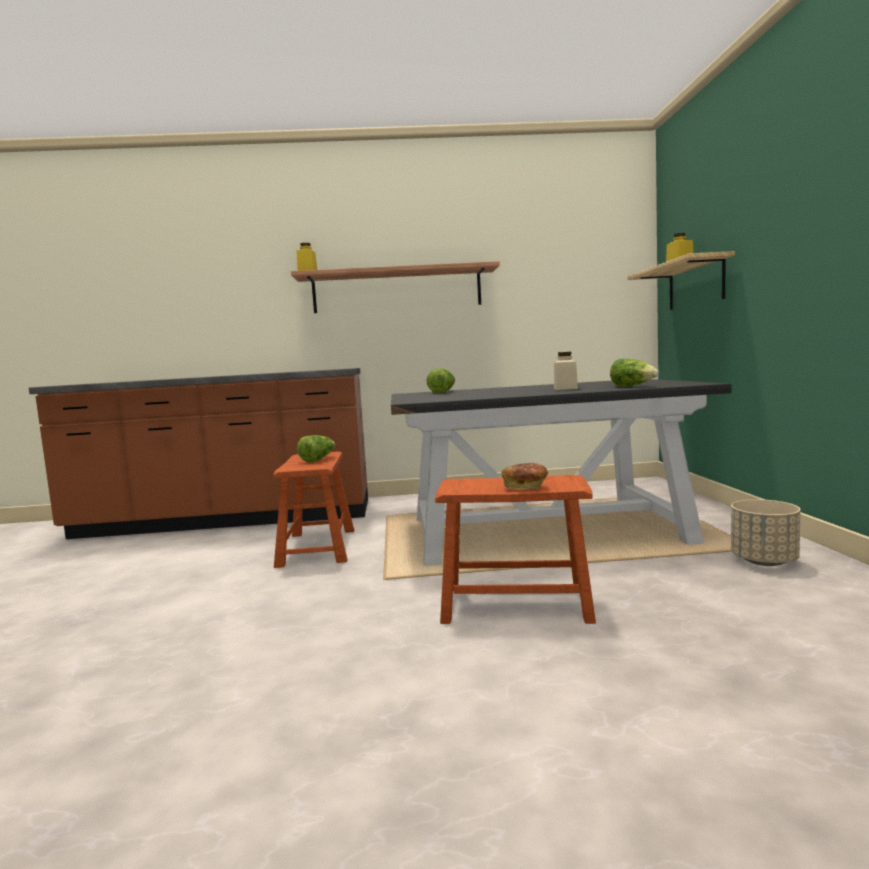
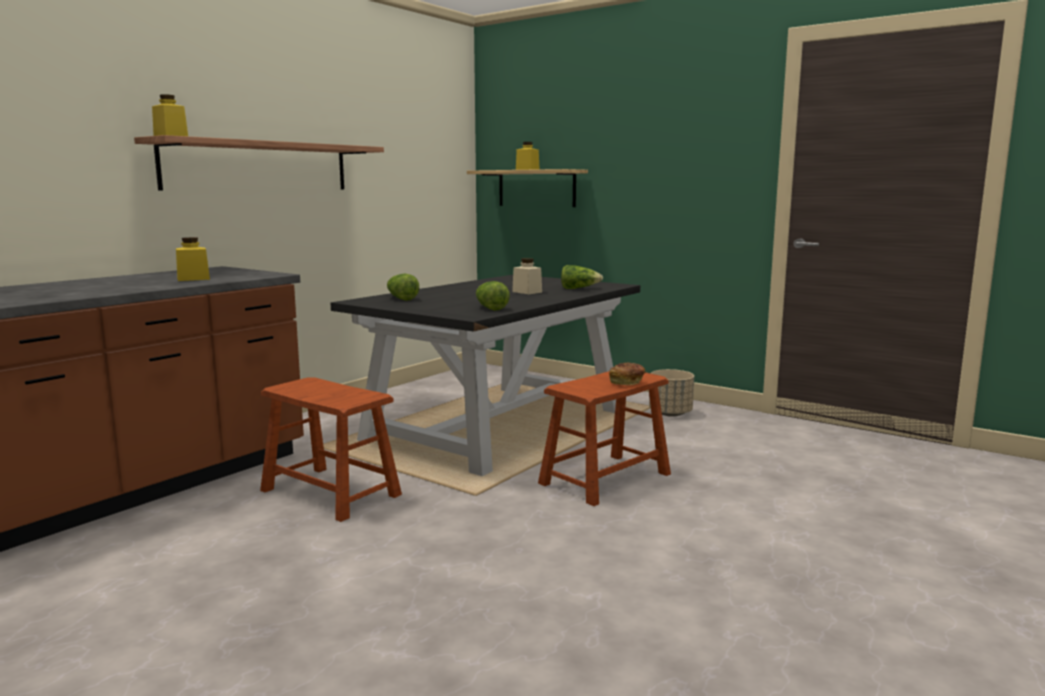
camera: 50 degrees left, 5 degrees up
(289, 371) = (193, 279): none -> yellow jar
(318, 459) = (332, 389): lettuce -> lettuce (490, 308)

